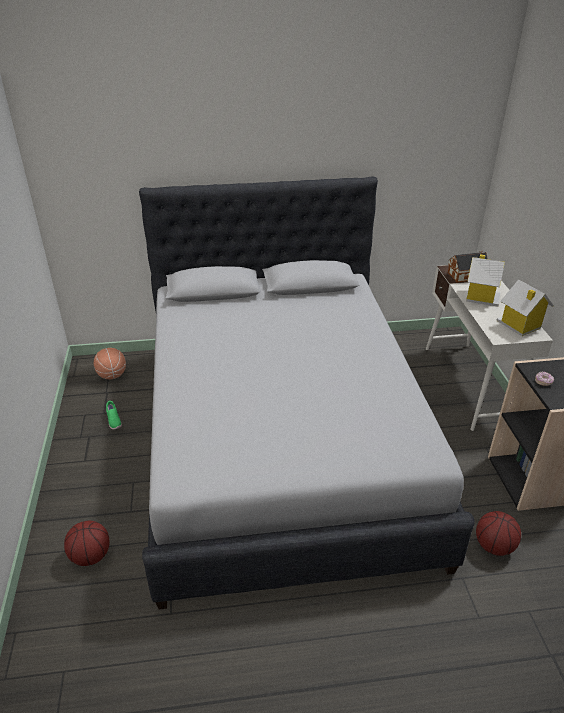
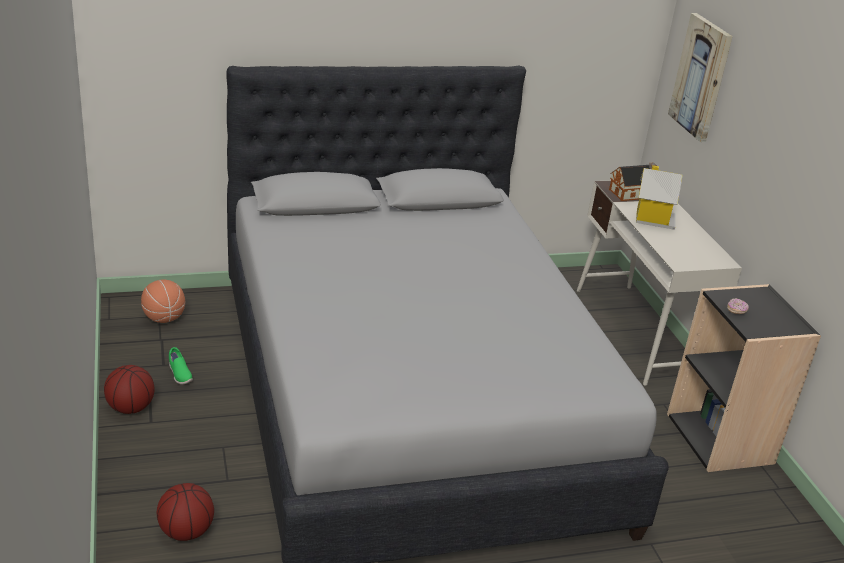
camera: 10 degrees left, 5 degrees down
(493, 546) = (683, 509): basketball -> basketball (130, 407)
(519, 325) = (702, 251): toy house -> none
(523, 179) = (701, 77): none -> picture

